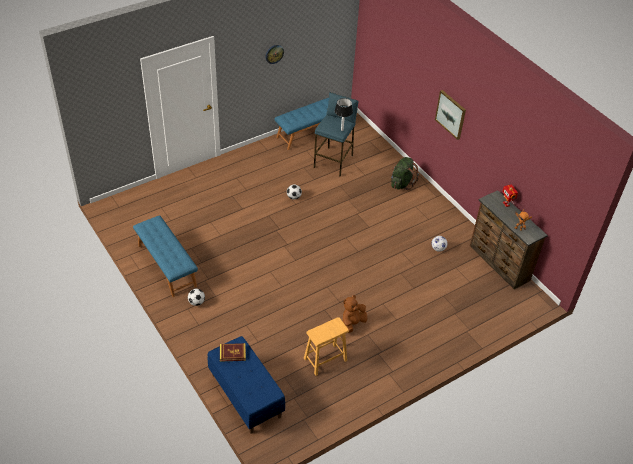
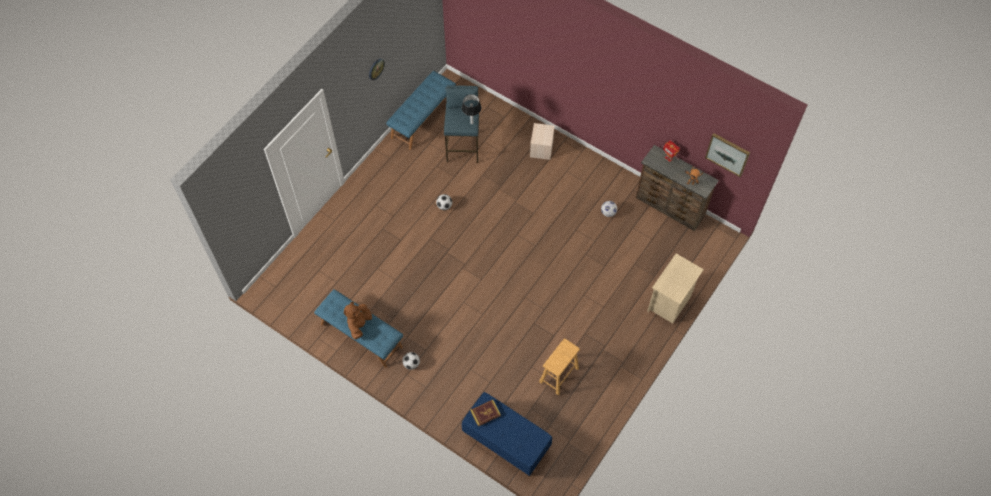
camera: 20 degrees left, 15 degrees up
(352, 323) = (566, 327): brown plush toy -> brown plush toy (359, 324)
(401, 183) = (541, 148): green backpack -> beige storage box
(451, 114) = (584, 80): picture -> picture (727, 154)
(462, 339) = (670, 303): none -> beige nightstand

